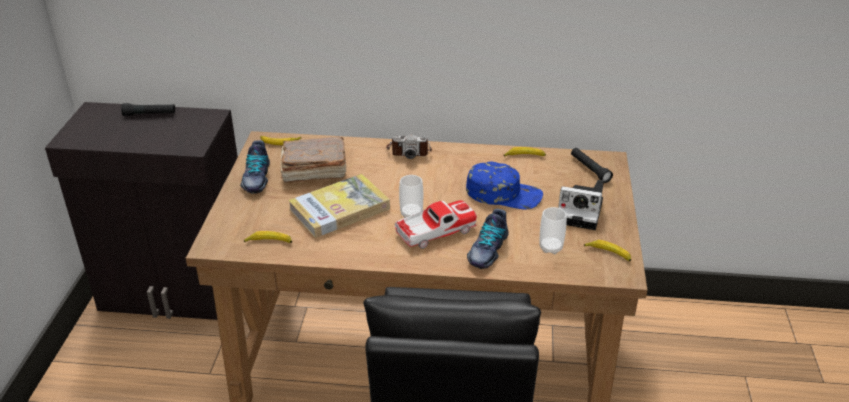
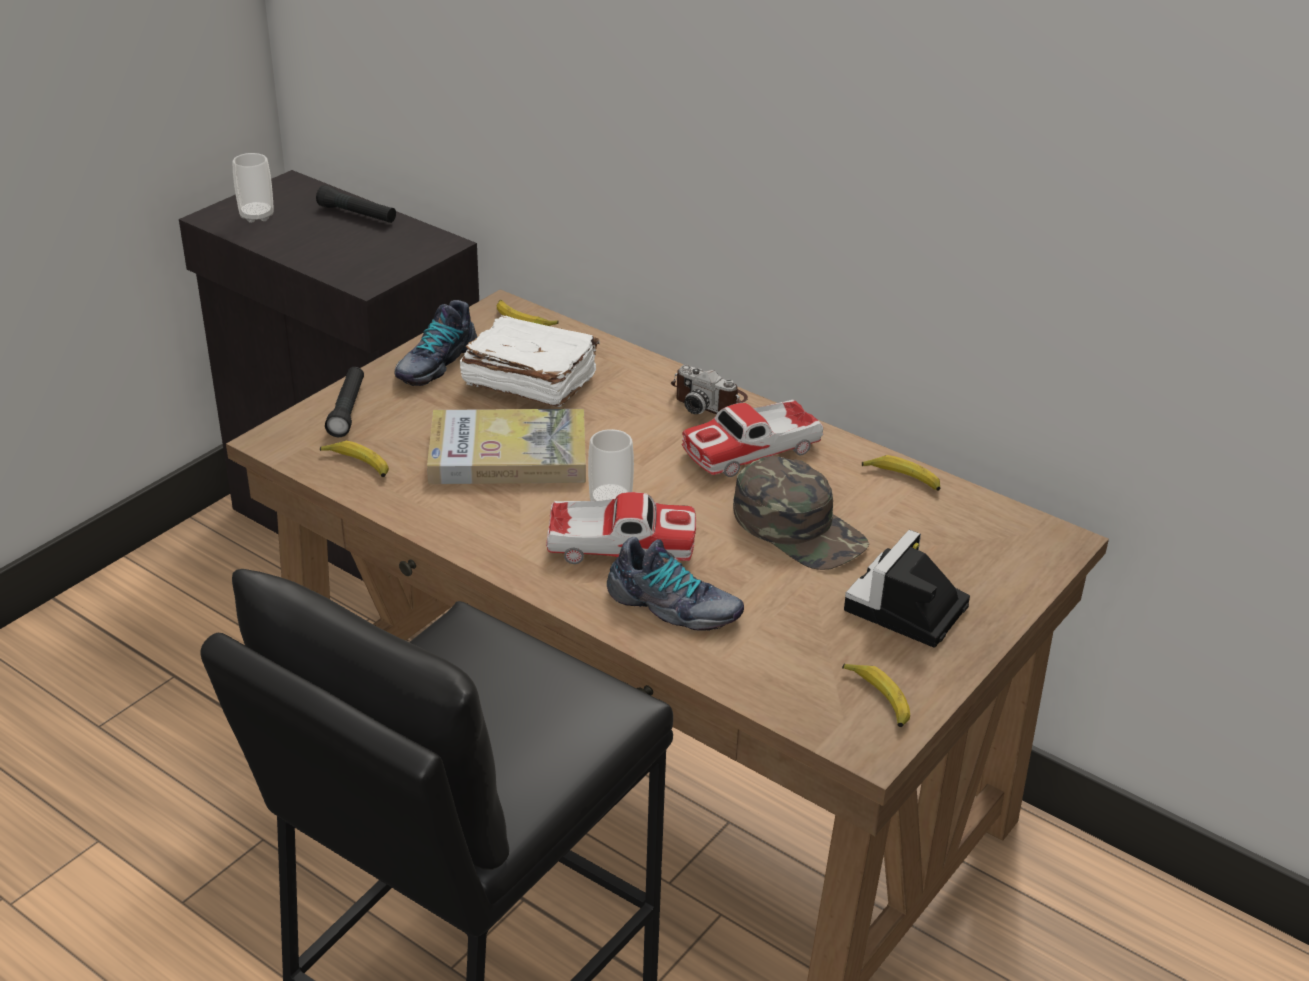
camera: 30 degrees right, 0 degrees up
(313, 171) = (529, 381): brown book -> white book
(449, 166) = (752, 450): none -> toy car
(487, 250) = (673, 607): shoe -> shoe turned 120 degrees counterclockwise
(504, 193) = (799, 527): blue cap -> green cap
(550, 248) = (785, 648): cup -> cup (257, 216)
(581, 212) = (905, 611): camera -> camera turned 75 degrees clockwise
(590, 169) = (1002, 544): black flashlight -> black flashlight (347, 410)

